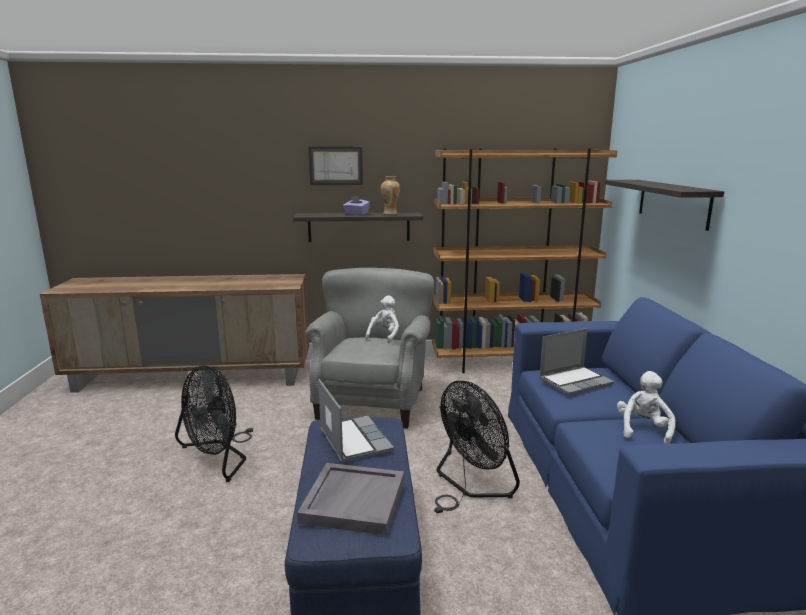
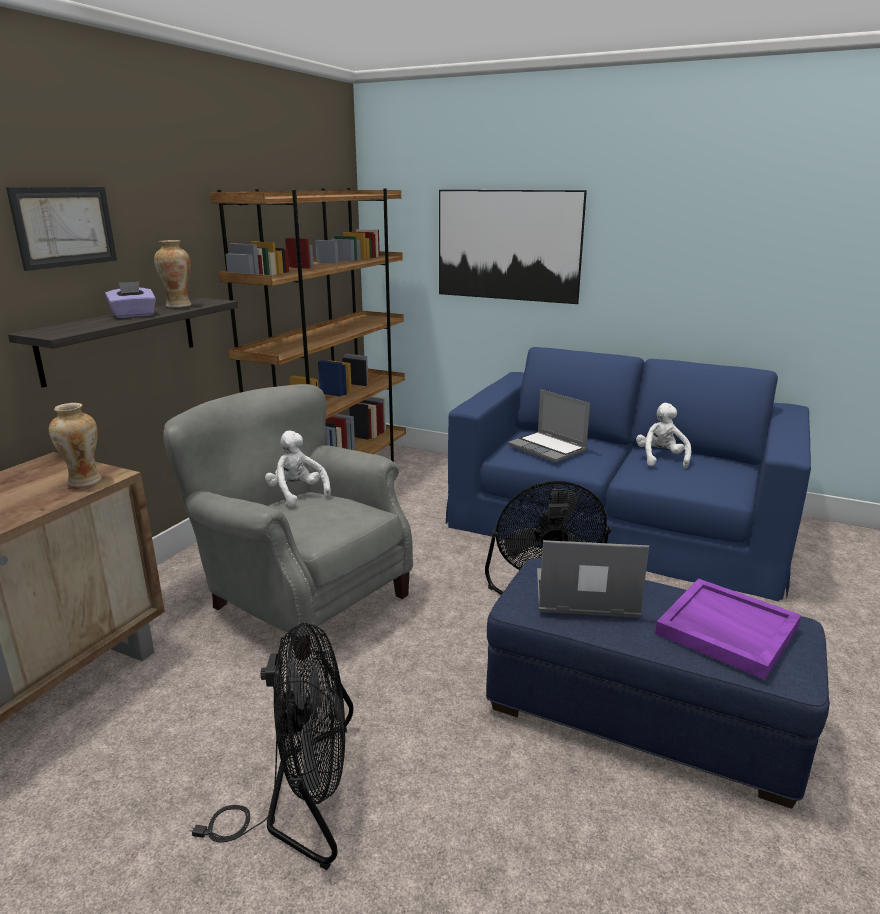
camera: 60 degrees left, 5 degrees up
(220, 455) = (300, 797): black fan -> black fan turned 75 degrees counterclockwise
(280, 285) = (83, 481): none -> vase
(353, 500) = (725, 630): grey tray -> purple tray
(575, 381) = (548, 448): laptop -> laptop turned 135 degrees clockwise
(643, 429) = (661, 459): white plush toy -> white plush toy turned 45 degrees clockwise
(673, 203) = (508, 245): shelf -> picture

